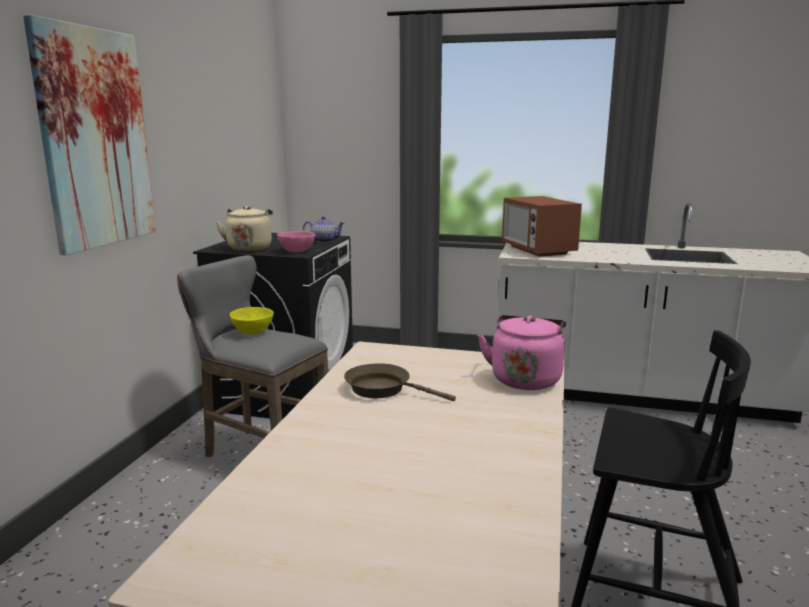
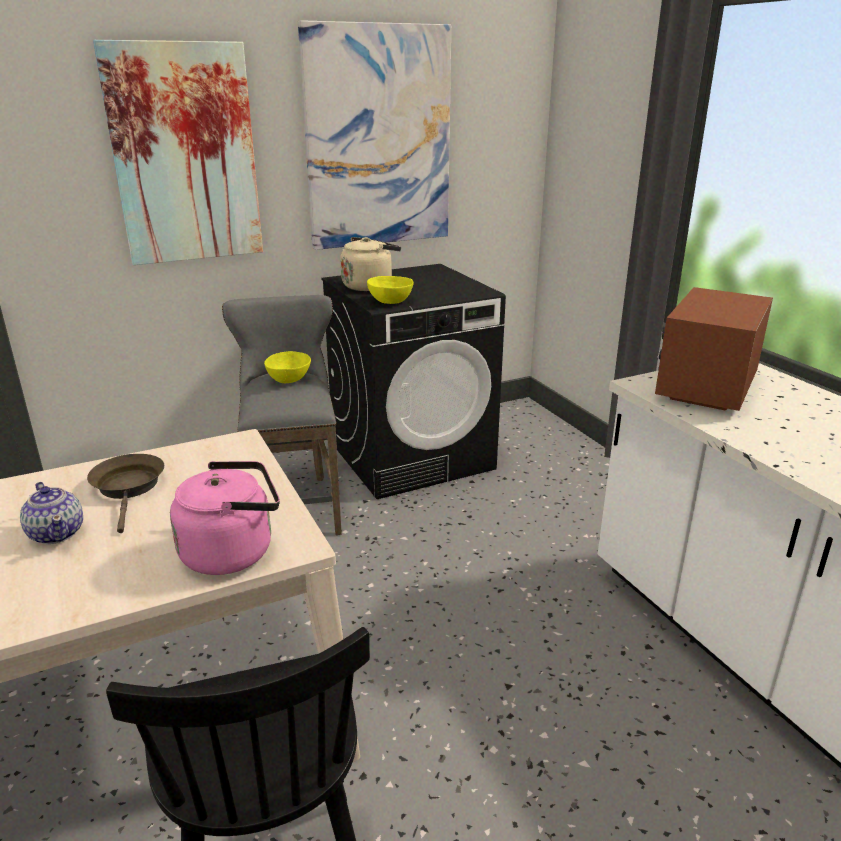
camera: 50 degrees right, 10 degrees up
(209, 128) = (378, 138): none -> picture
(296, 251) = (389, 302): pink bowl -> yellow bowl
(324, 241) = (457, 294): teapot -> teapot (57, 533)

